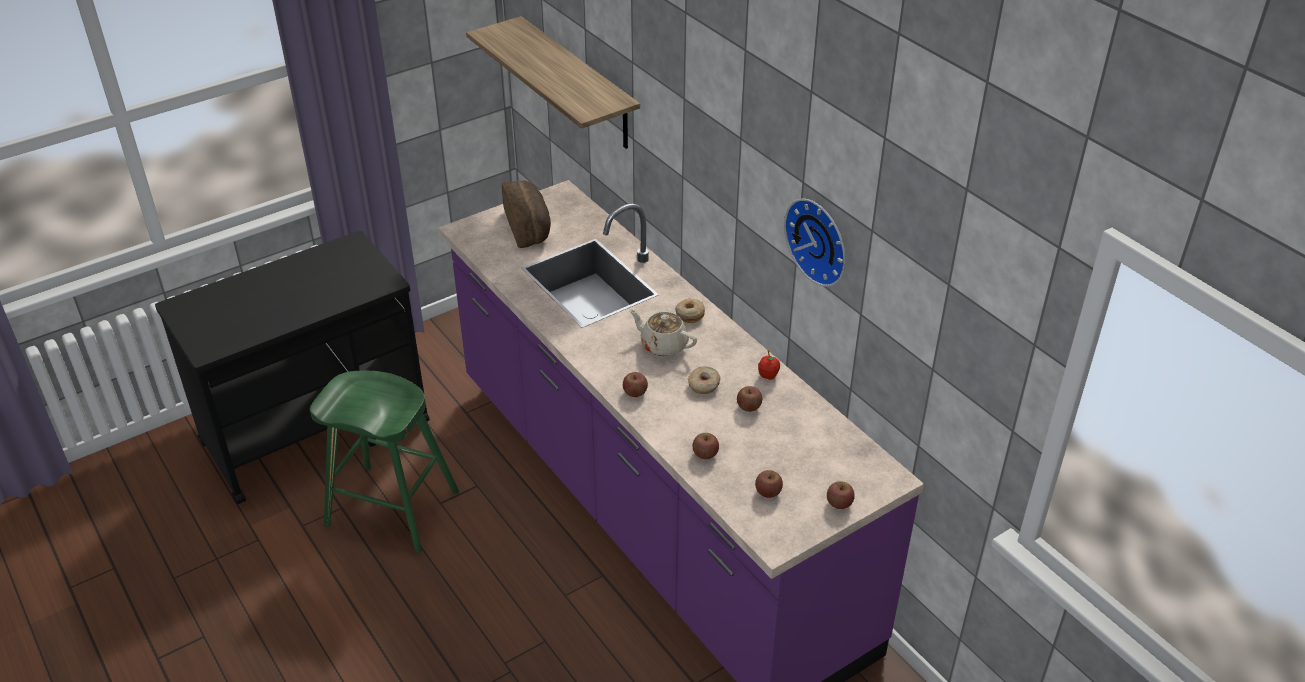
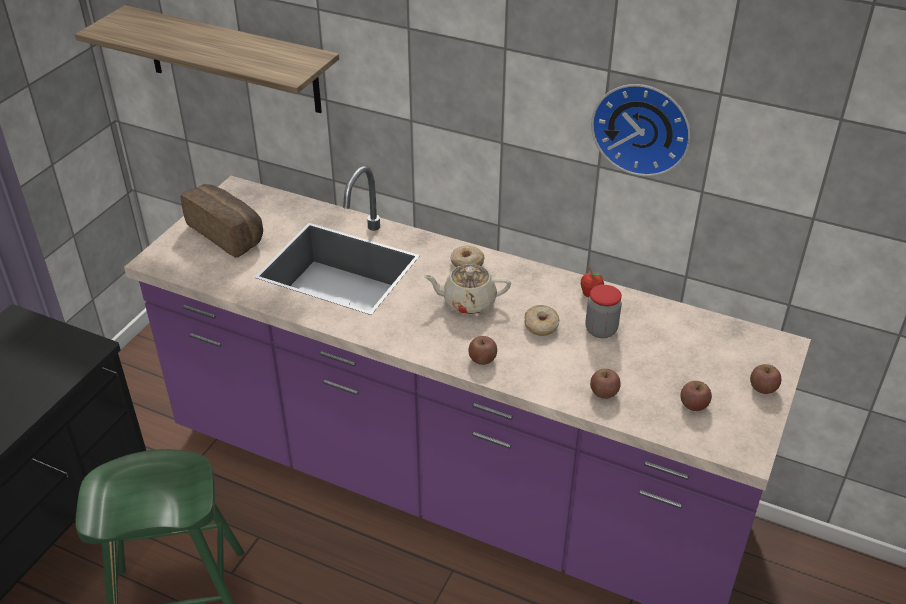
camera: 30 degrees left, 0 degrees up
(749, 407) = (601, 330): apple -> jar

